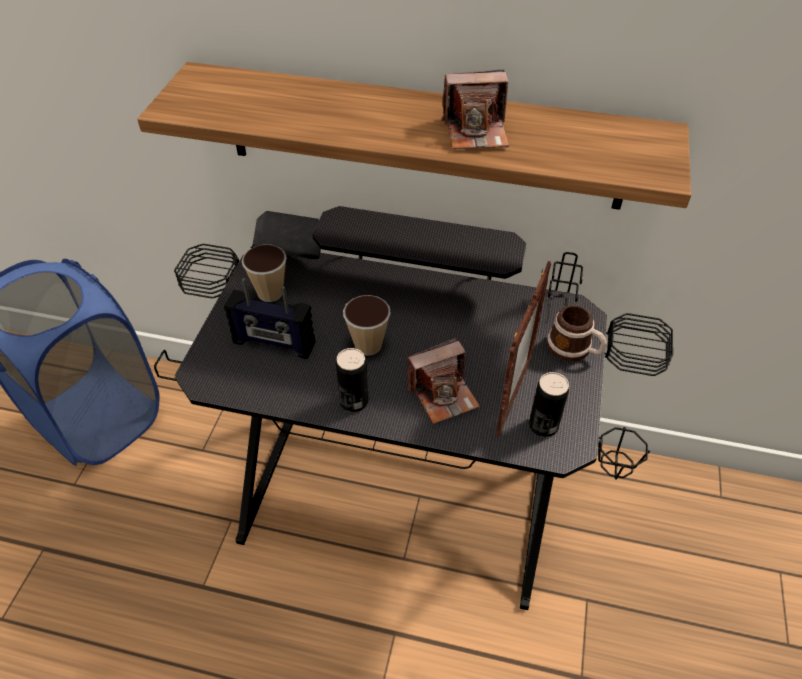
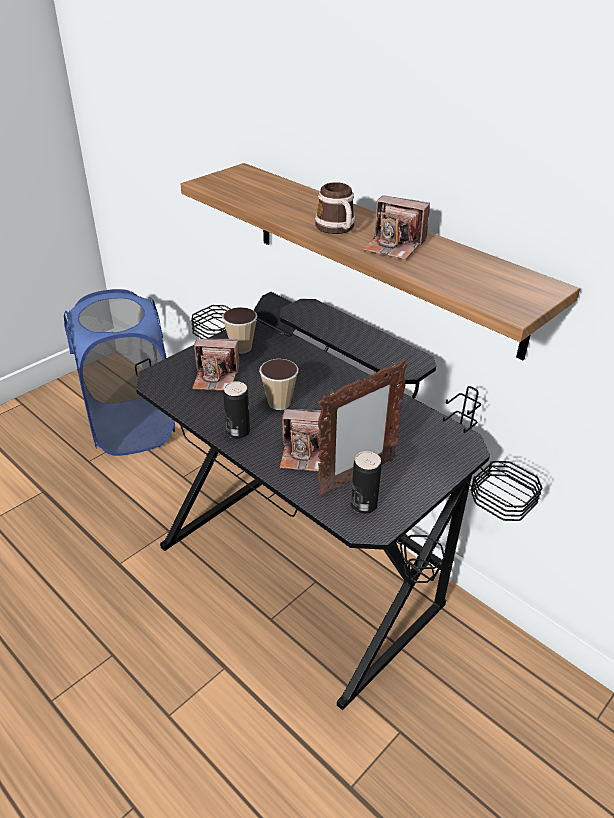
camera: 30 degrees right, 10 degrees down
(274, 344) = (216, 378): radio -> camera
(574, 349) = (437, 467): mug -> mug (337, 229)

